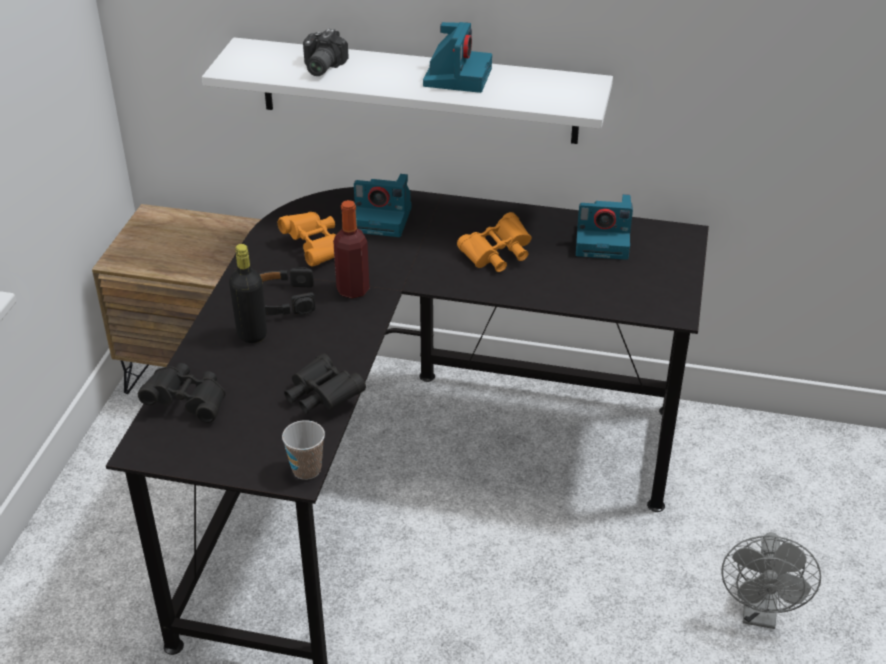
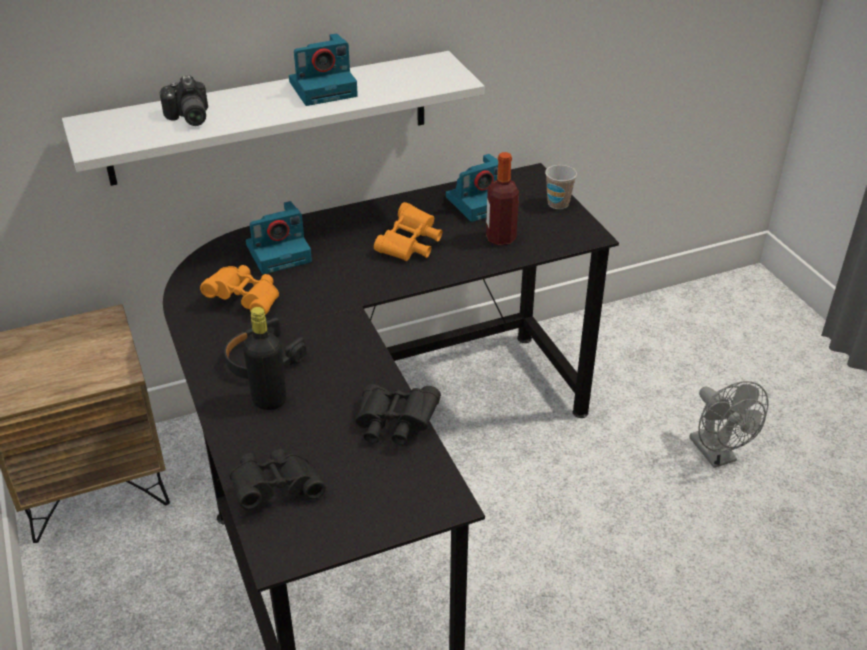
camera: 35 degrees left, 0 degrees up
(306, 470) = (450, 493): cup -> cup (558, 204)
(353, 290) = (319, 322): bottle -> bottle (500, 238)
(457, 76) = (324, 88): camera -> camera turned 90 degrees clockwise

